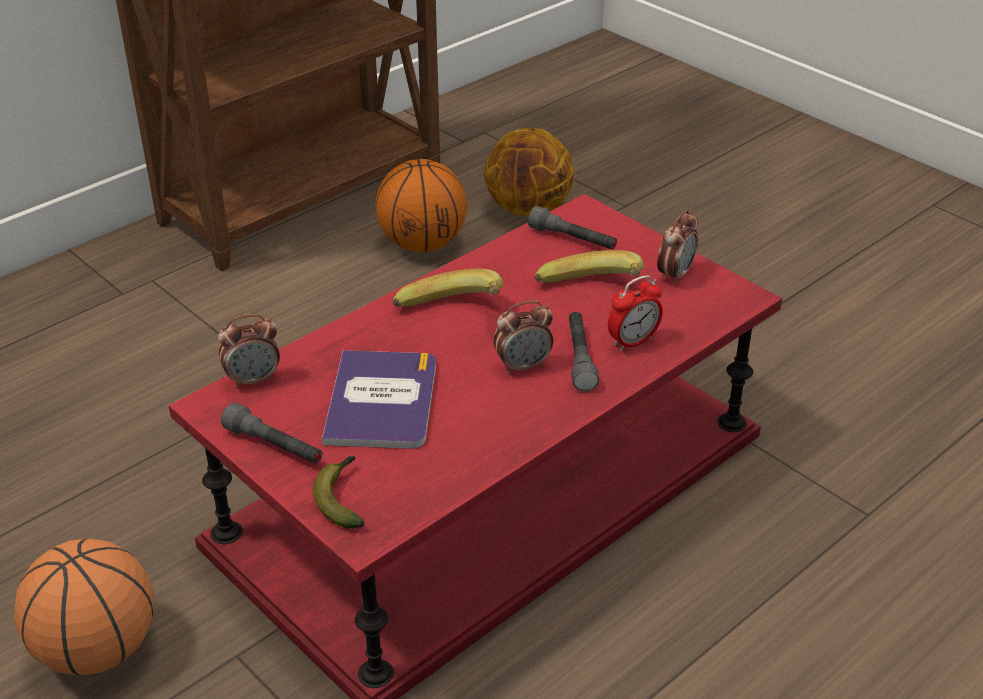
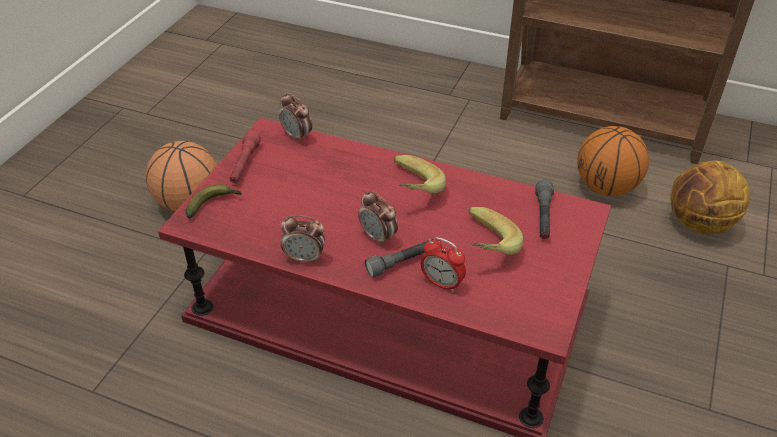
camera: 65 degrees right, 5 degrees up
(274, 446) = (244, 164): grey flashlight -> red flashlight
(382, 401) = (306, 189): book -> none
(675, 274) = (544, 283): alarm clock -> alarm clock (305, 258)

